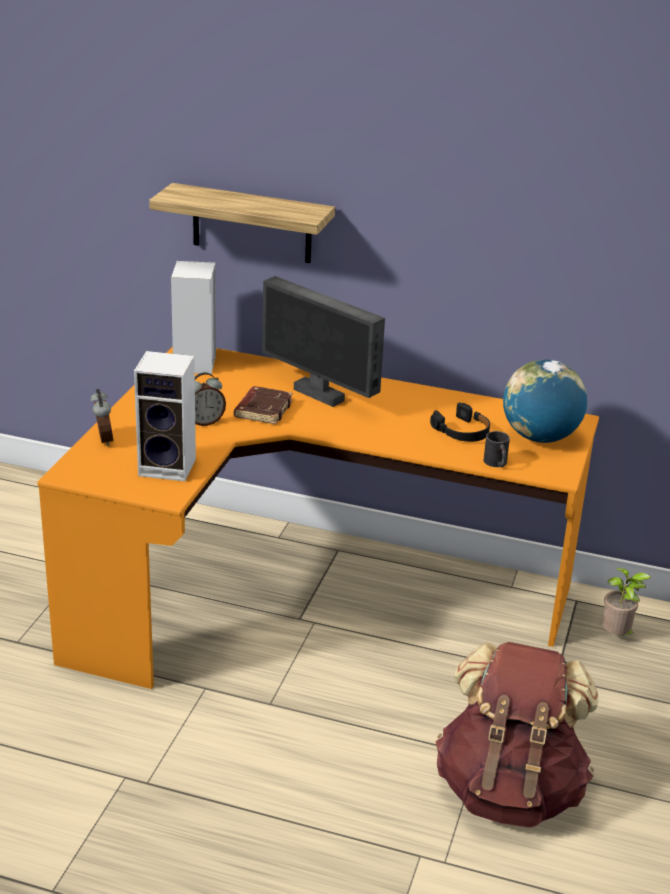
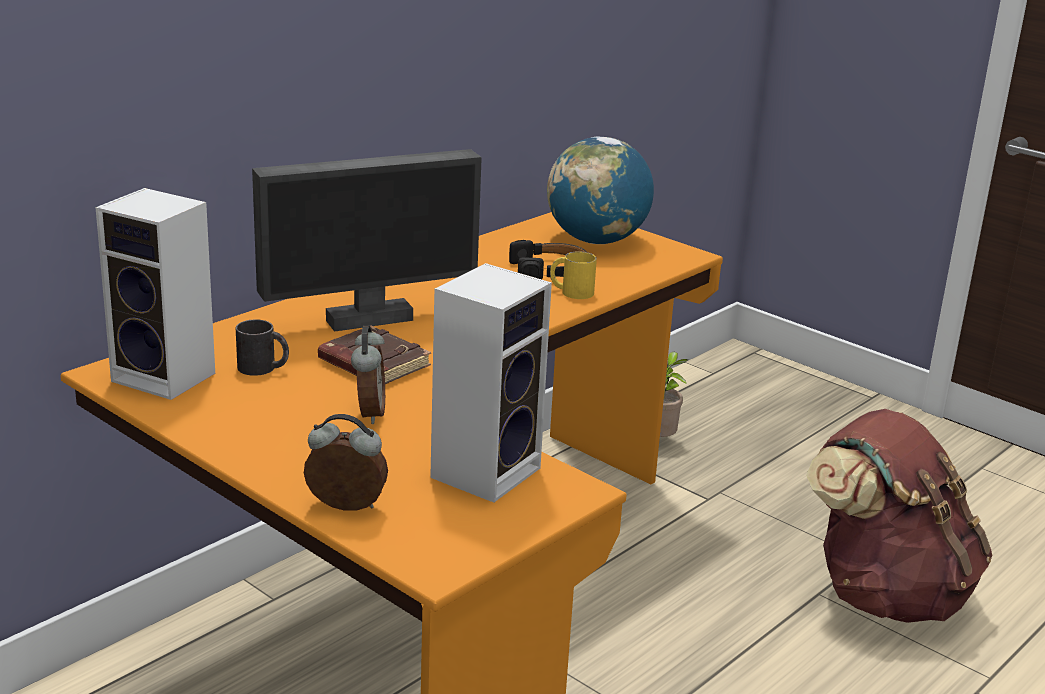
camera: 65 degrees left, 5 degrees down
(252, 224) = (155, 106): shelf -> none
(436, 445) = (571, 292): none -> yellow mug
(497, 463) = (640, 275): black mug -> black mug (263, 368)

